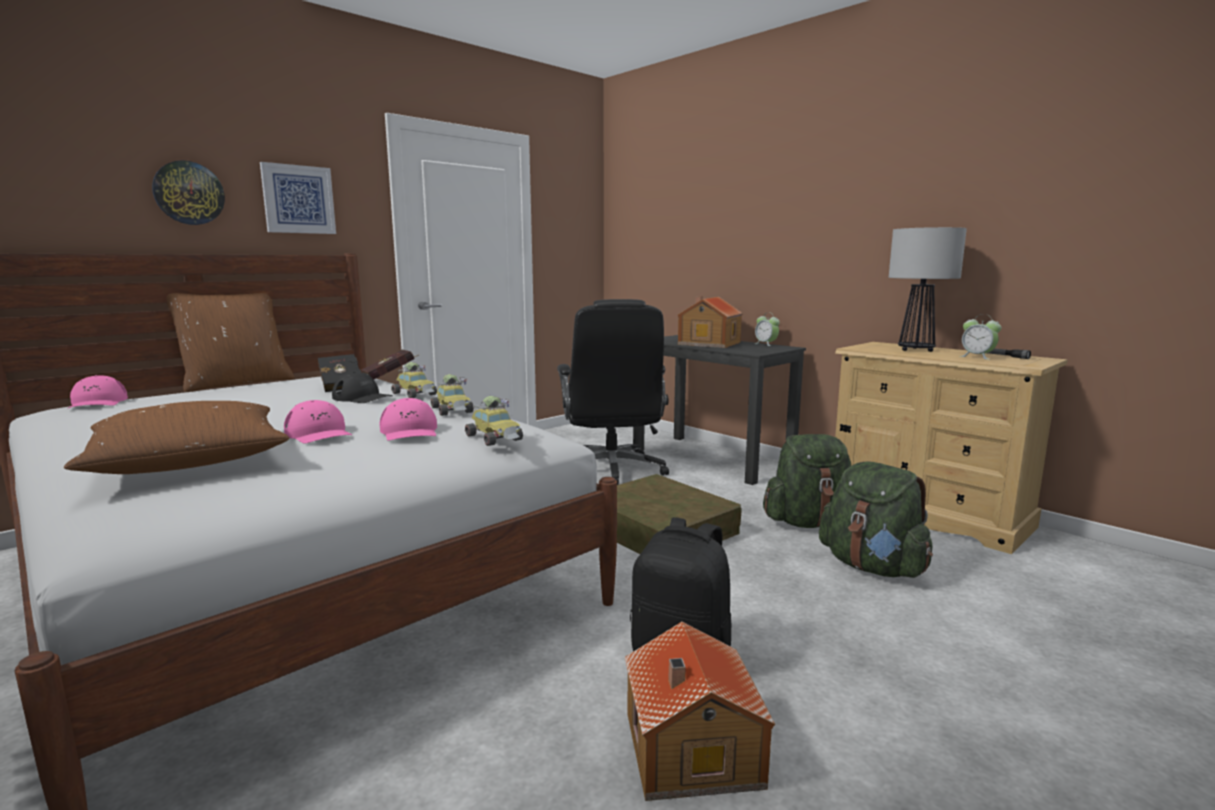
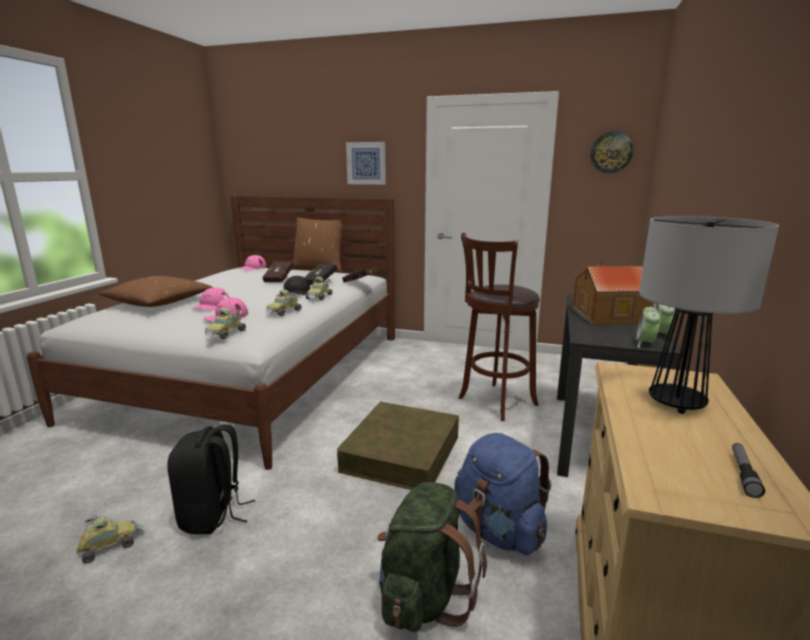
camera: 60 degrees right, 5 degrees up
(189, 193) = (313, 163): wall clock -> wall clock (611, 152)
(258, 397) = (280, 279): none -> red book
(611, 471) = (494, 402): black office chair -> brown stool
(689, 751) = (109, 545): toy house -> toy car
(809, 522) = (498, 531): green backpack -> blue backpack
(977, 357) = (685, 449): alarm clock -> alarm clock (645, 344)

